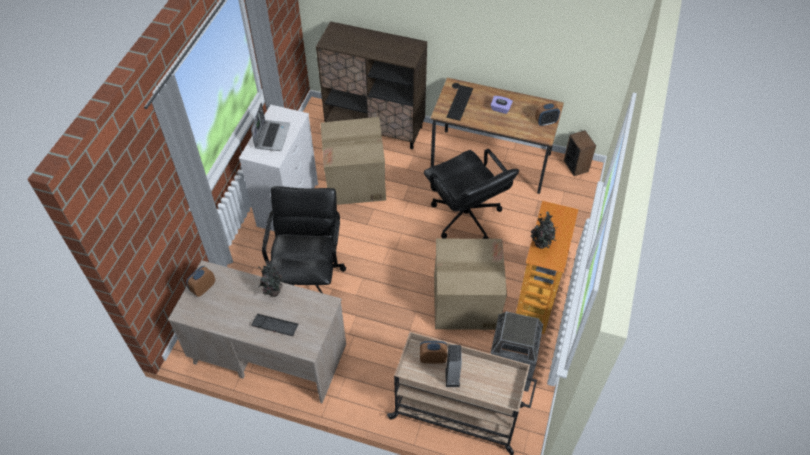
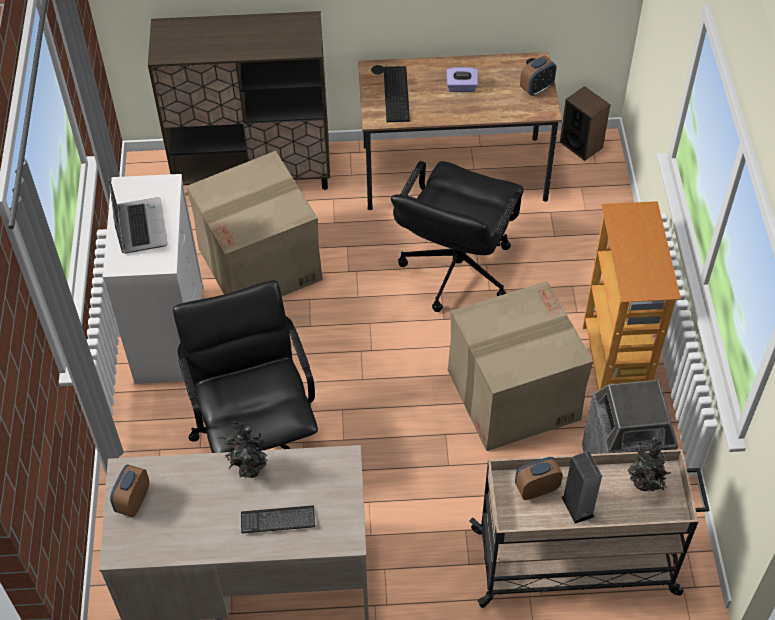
camera: 20 degrees left, 0 degrees up
(465, 218) = (455, 270): black office chair -> black office chair turned 75 degrees clockwise
(541, 245) = (631, 269): potted plant -> potted plant (645, 484)

